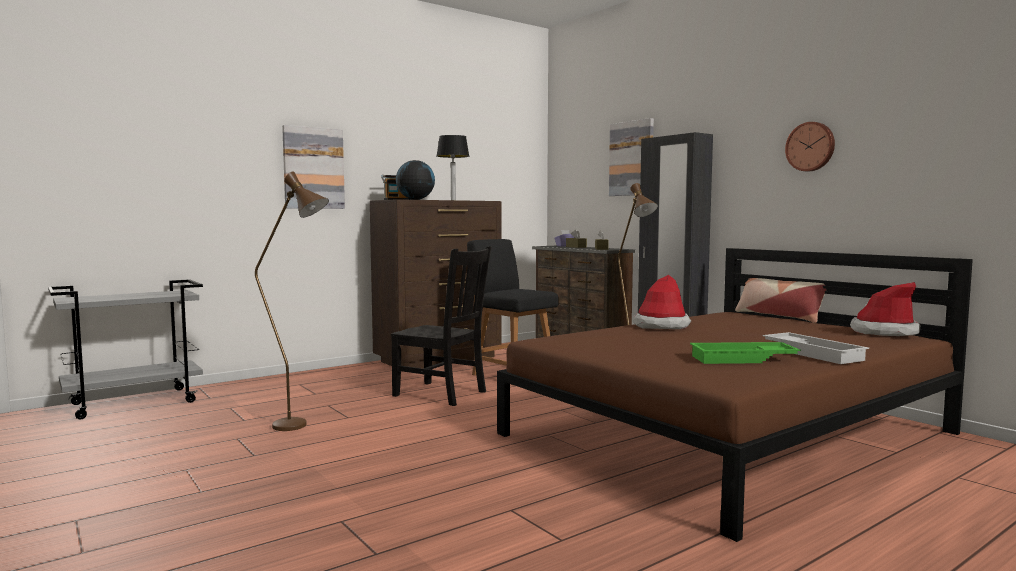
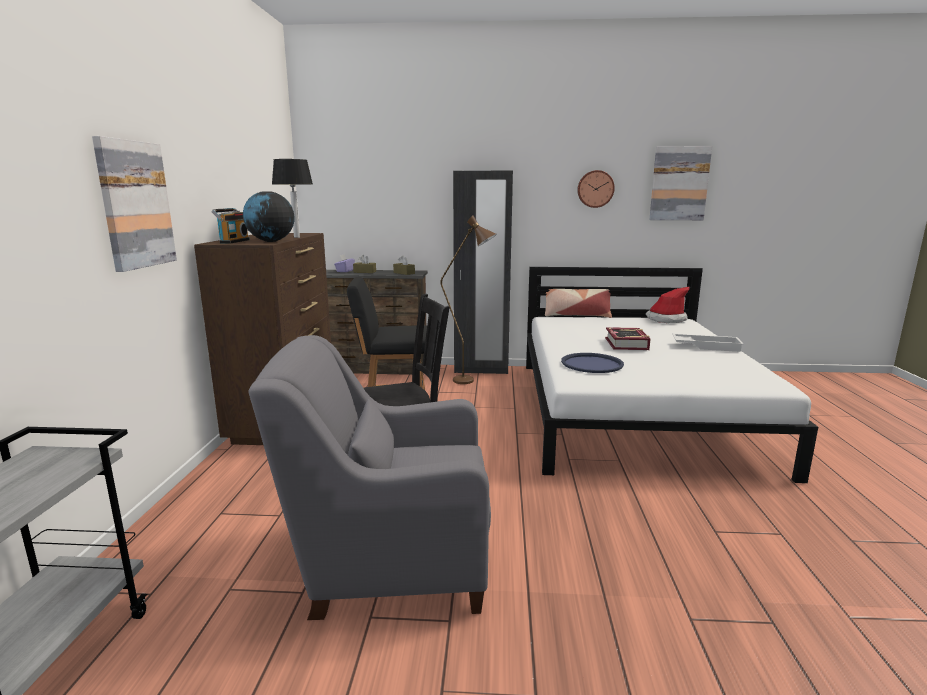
camera: 50 degrees left, 10 degrees up
(300, 427) = (389, 561): brown floor lamp -> grey armchair
(609, 337) = (592, 364): none -> blue tray
(632, 158) = (418, 185): picture -> picture (679, 184)
(661, 325) = (568, 342): hat -> none
(716, 335) = (627, 344): none -> book
(730, 434) = (633, 411): brown bed -> white bed
(742, 359) = (705, 362): green tray -> none

